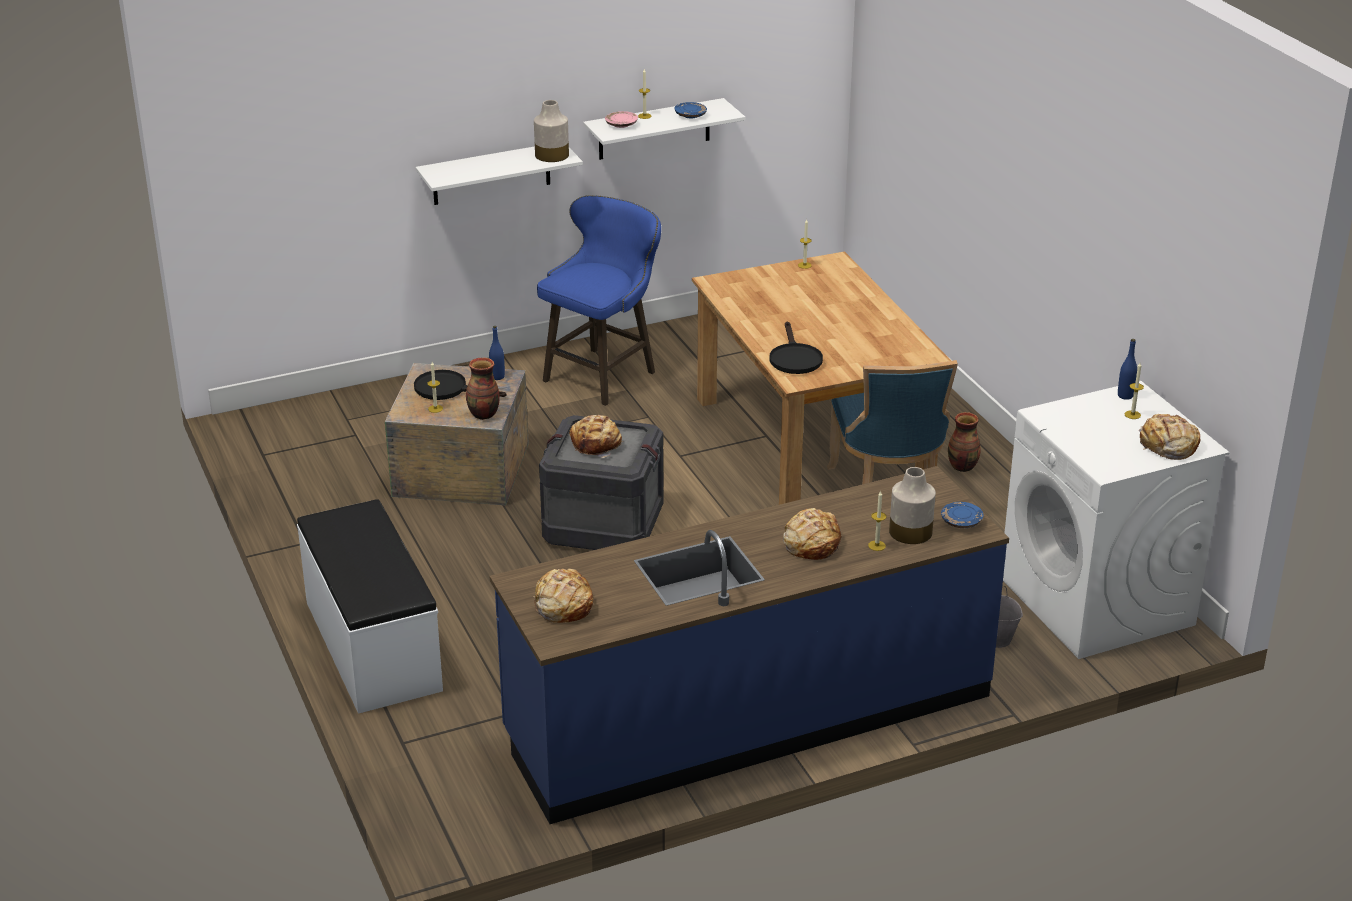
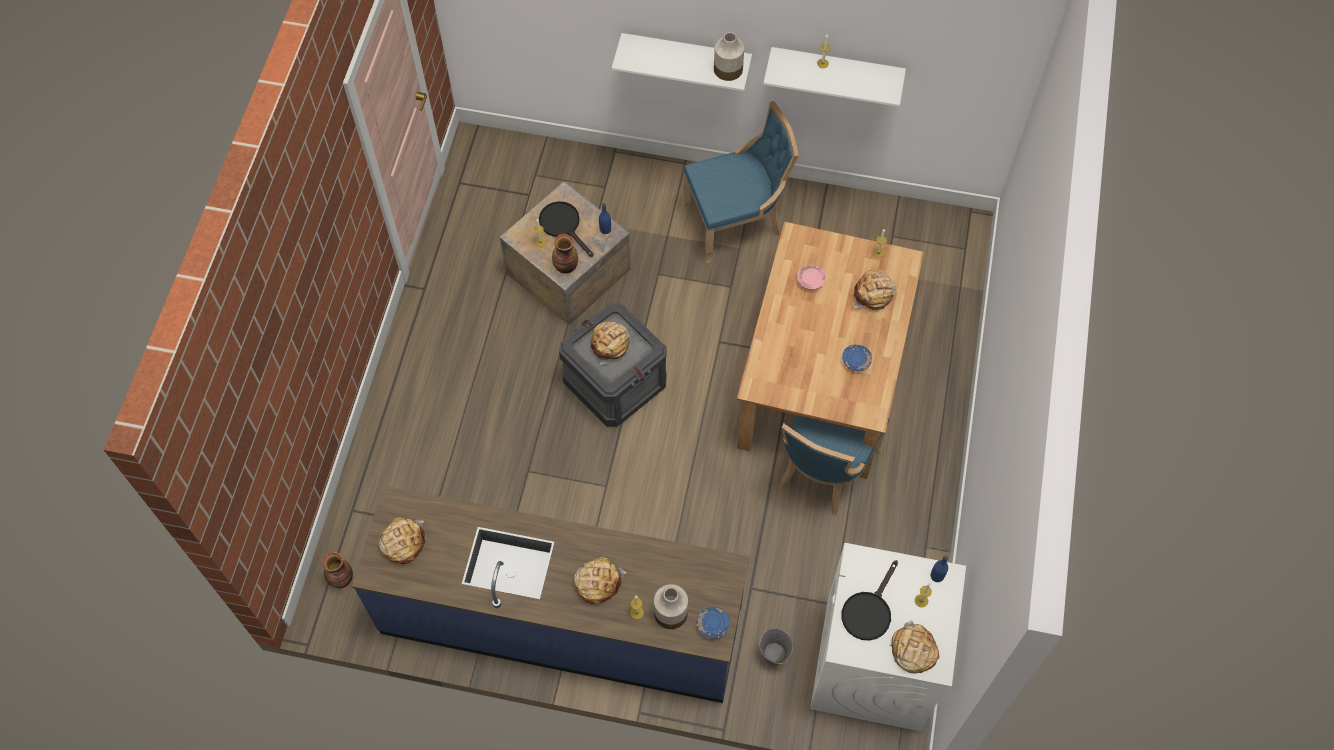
camera: 35 degrees right, 30 degrees up
(371, 646) = (394, 412): white bench -> none
(603, 374) = (736, 221): blue stool -> blue chair
(621, 125) = (795, 67): pink plate -> pink plate (810, 280)
(690, 115) = (858, 81): blue plate -> blue plate (856, 360)
(794, 358) = (776, 361): black frying pan -> black frying pan (868, 610)
(832, 289) = (874, 294): none -> bread
(963, 467) = (903, 471): vase -> vase (341, 579)

